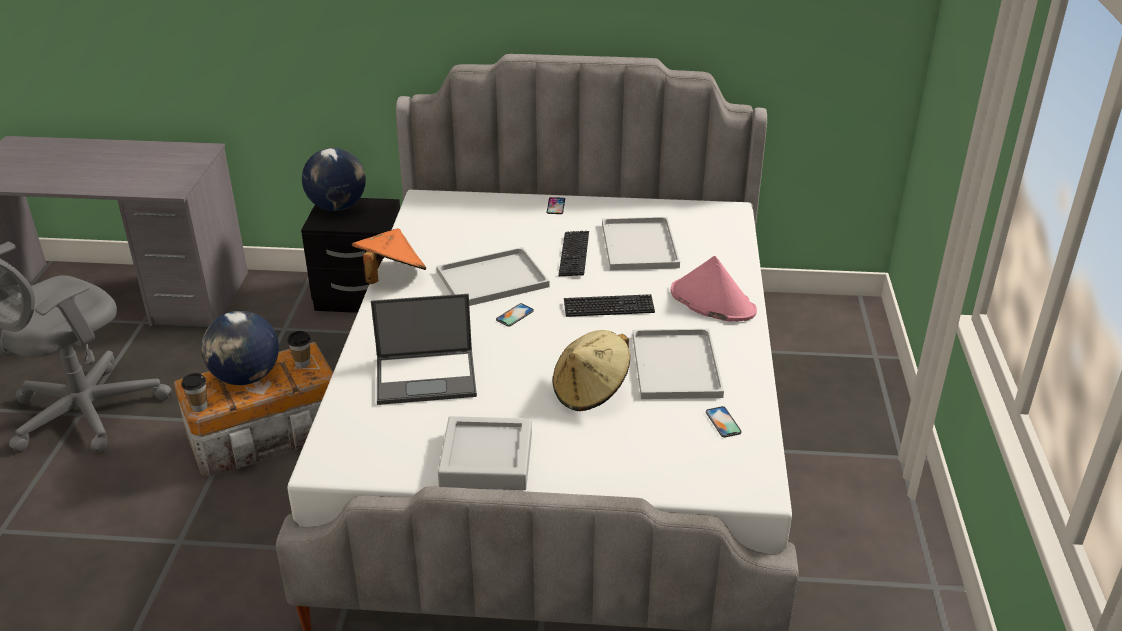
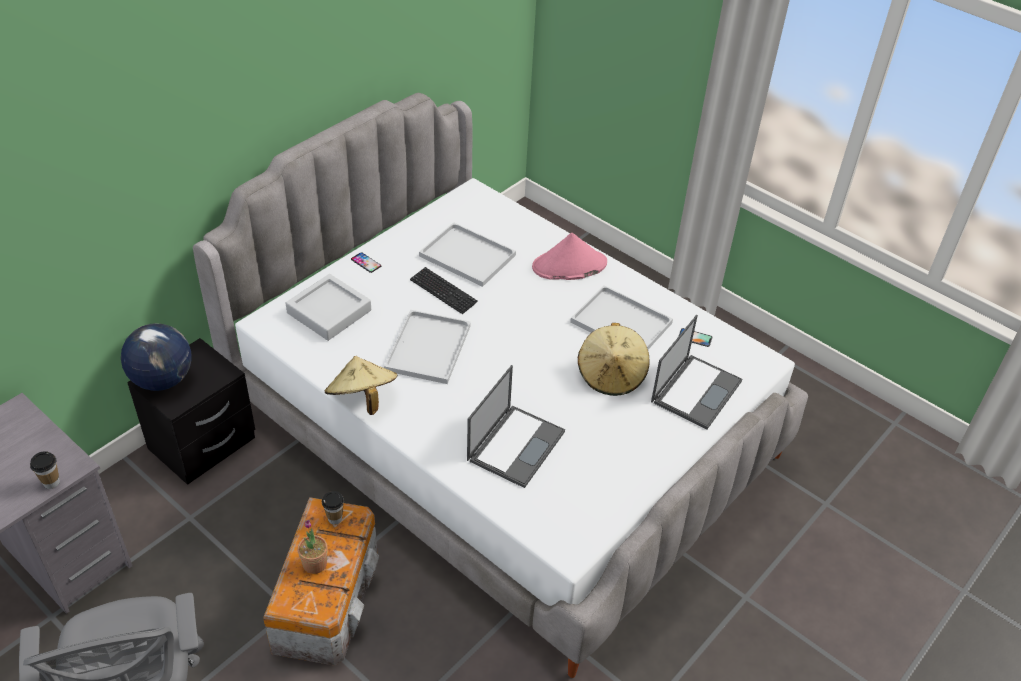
camera: 55 degrees left, 10 degrees up
(199, 407) = (325, 612): cup -> cup (51, 482)
(245, 377) = (314, 564): globe -> potted plant
(390, 277) = (362, 399): orange hat -> beige hat
(486, 460) = (638, 463): grey tray -> grey tray (329, 312)
(515, 315) = (487, 362): phone -> none
(608, 307) = (526, 313): keyboard -> none
(642, 456) = (696, 390): none -> laptop

